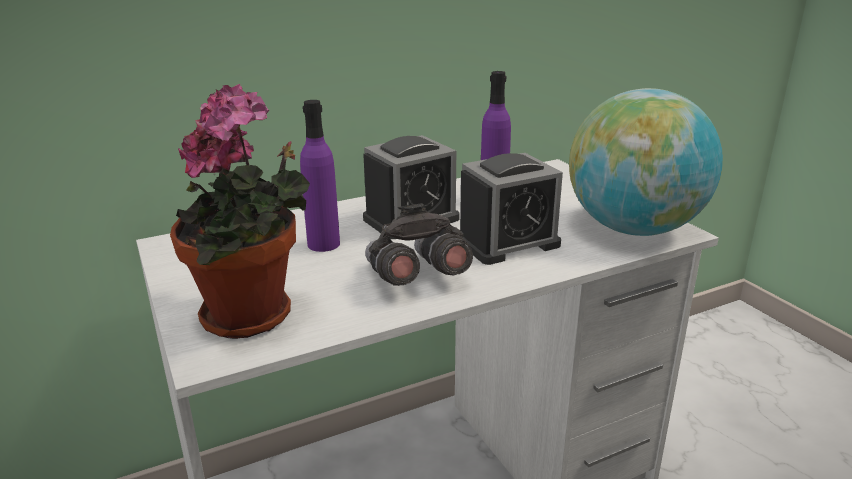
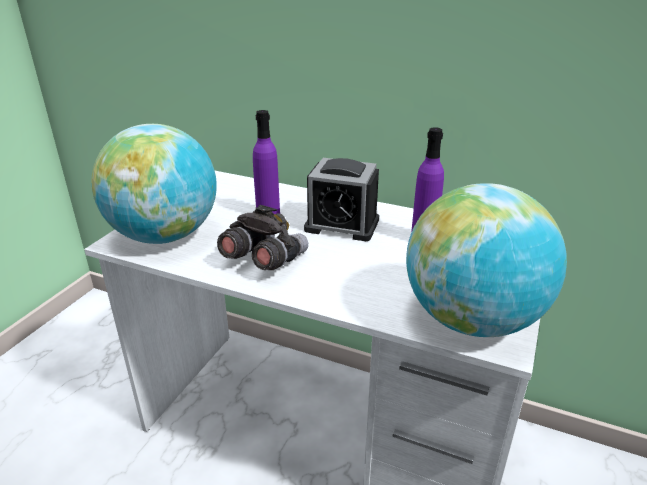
camera: 50 degrees right, 5 degrees up
(254, 317) = (165, 235): potted plant -> globe
(507, 242) = (360, 273): alarm clock -> none

